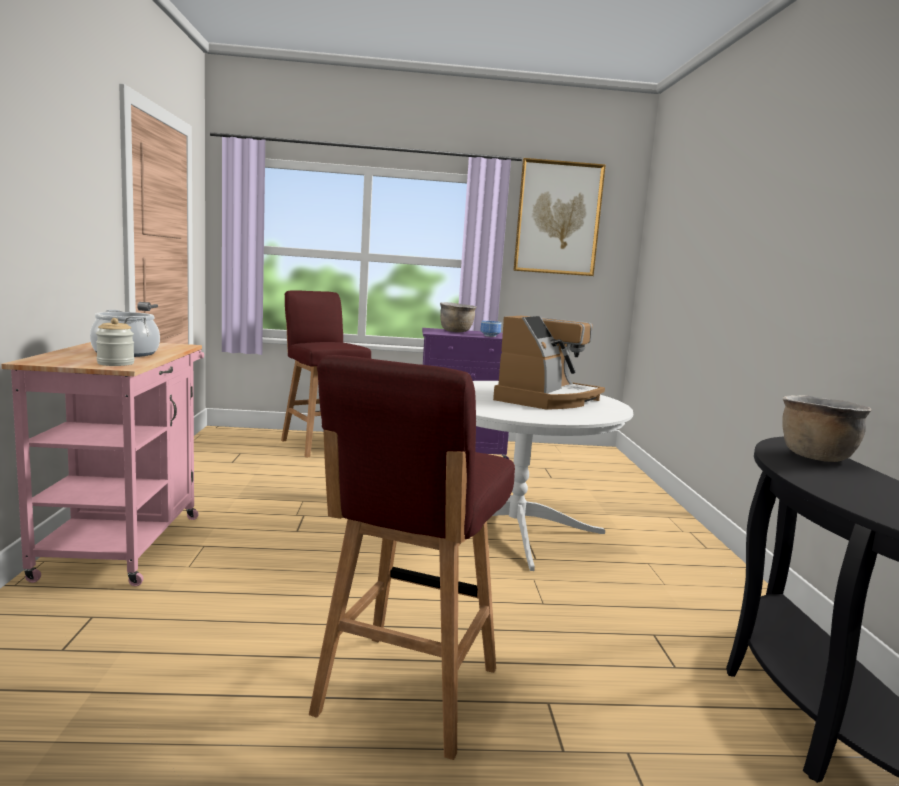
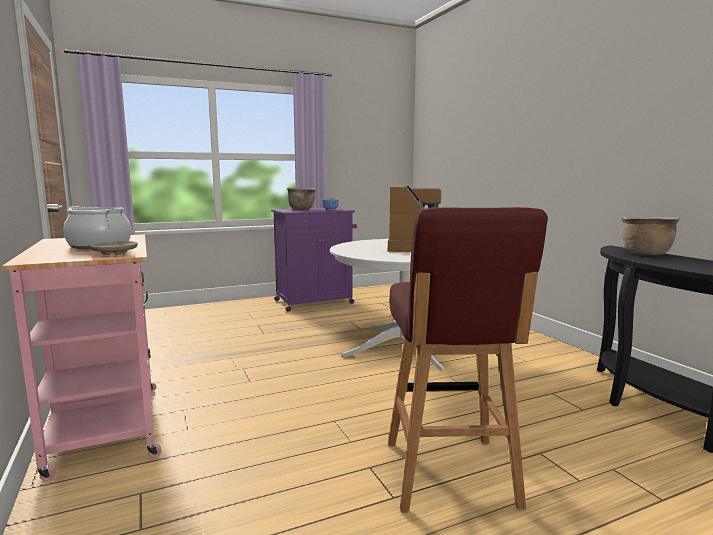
camera: 20 degrees left, 0 degrees up
(115, 363) = (114, 253): jar -> beige plate
(322, 444) = (203, 314): red stool -> none
(558, 218) = (358, 119): picture -> none

